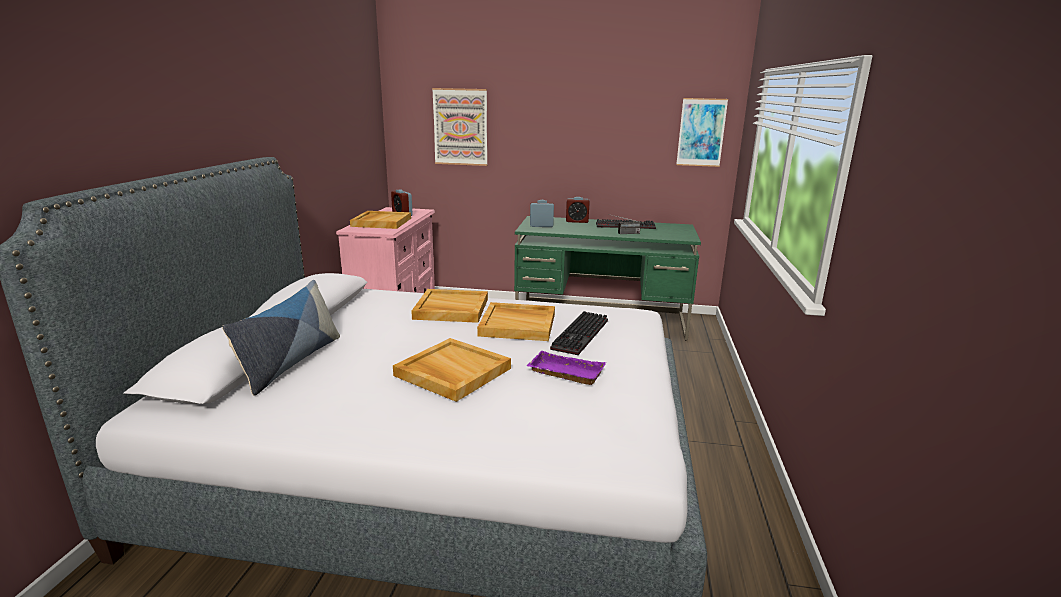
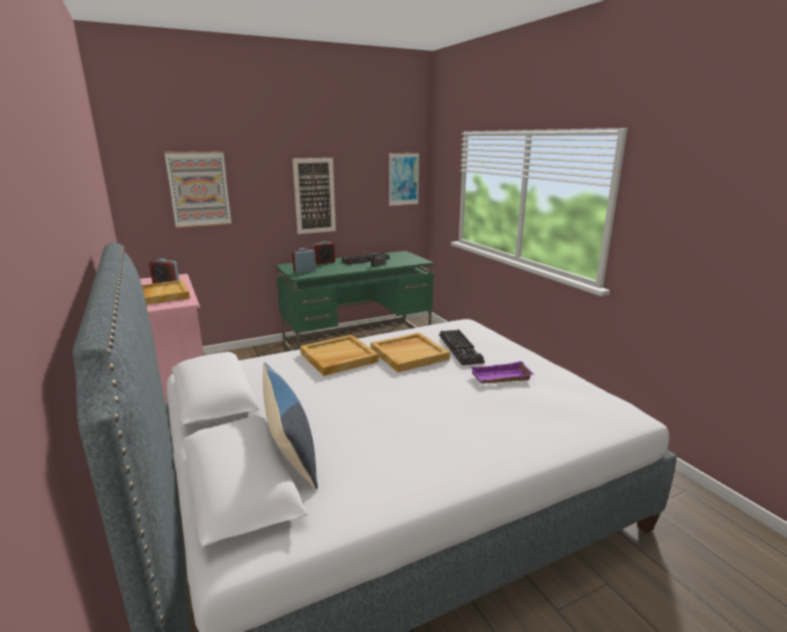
camera: 35 degrees left, 0 degrees up
(451, 372) = (433, 405): beige tray -> none
(581, 144) = (314, 196): none -> picture

